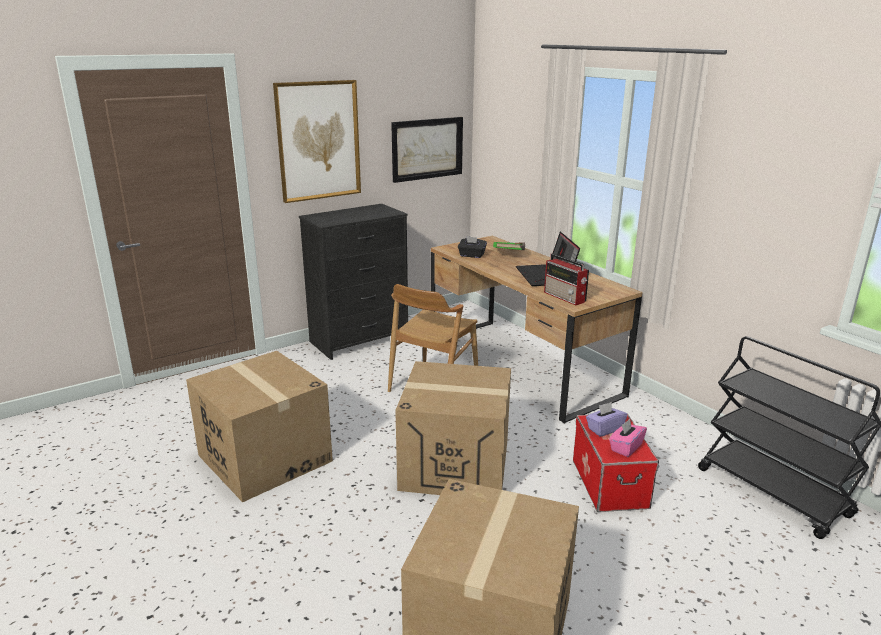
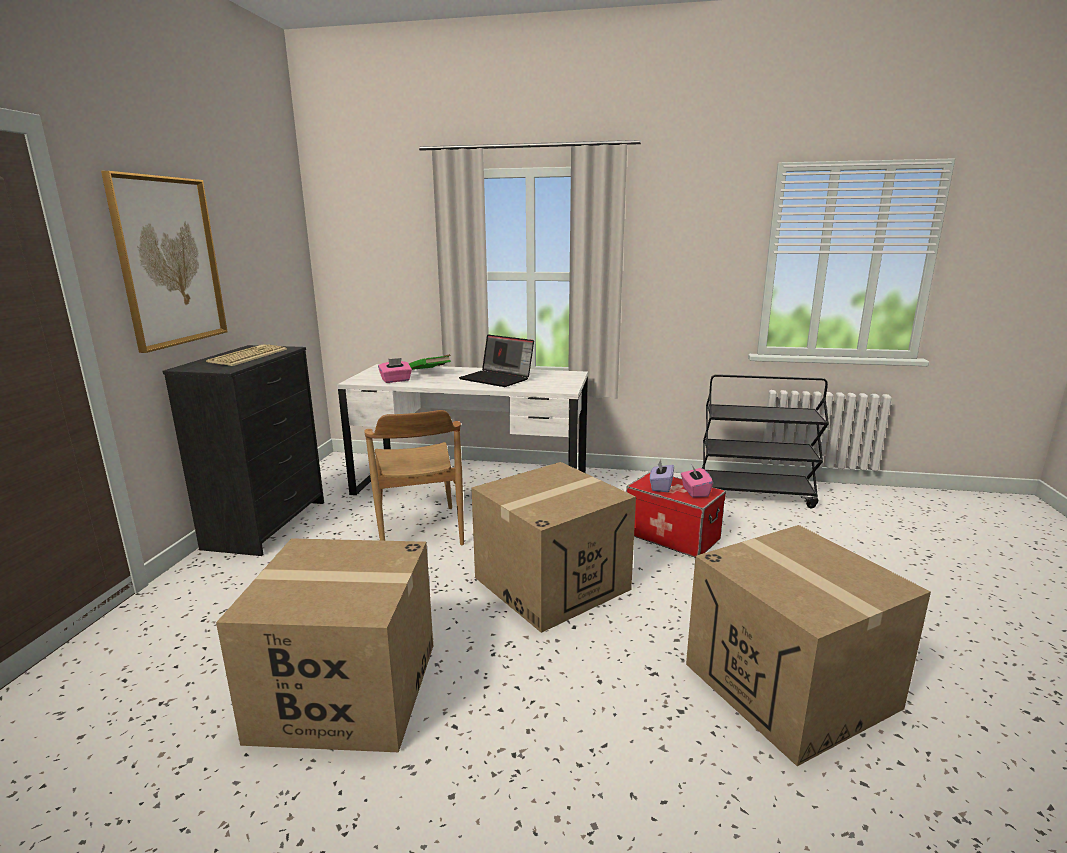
camera: 45 degrees left, 5 degrees down
(359, 214) = (248, 356): none -> keyboard
(427, 149) = (277, 275): picture -> none
(471, 255) = (396, 380): black tissue box -> pink tissue box
(521, 365) = (471, 484): brown desk -> white desk
(565, 297) = (548, 387): radio -> none

